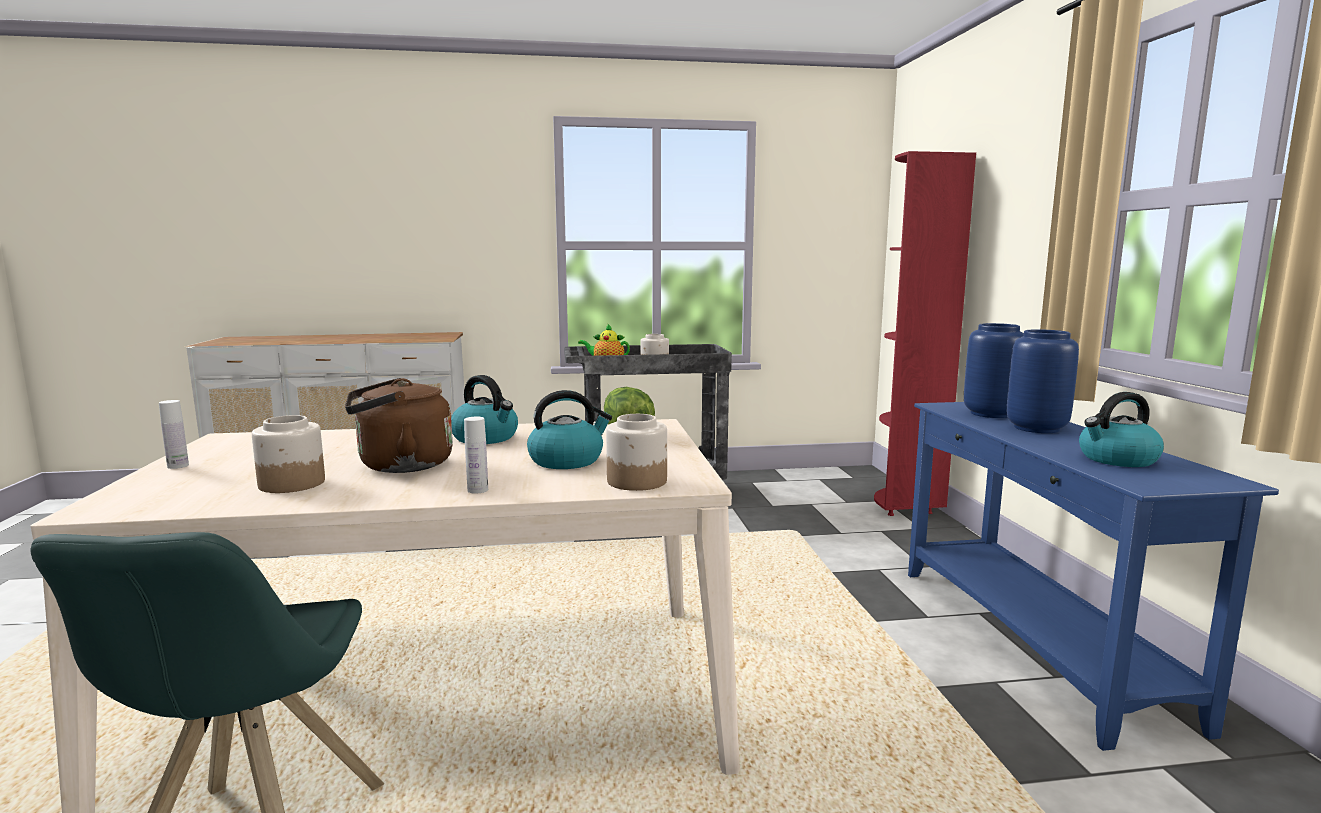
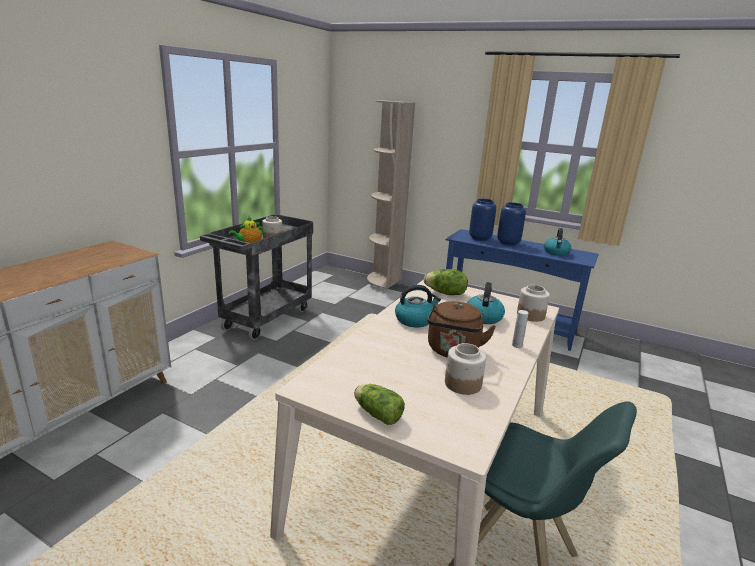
camera: 55 degrees left, 10 degrees up
(178, 466) = (376, 413): white bottle -> lettuce
(903, 507) = (381, 284): red bookcase -> beige bookcase

